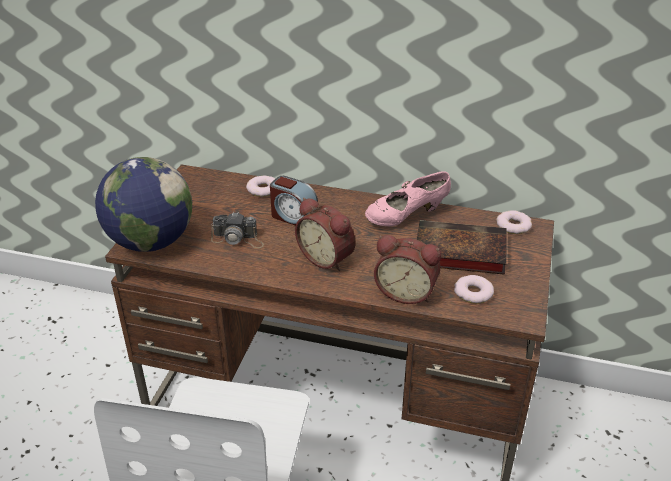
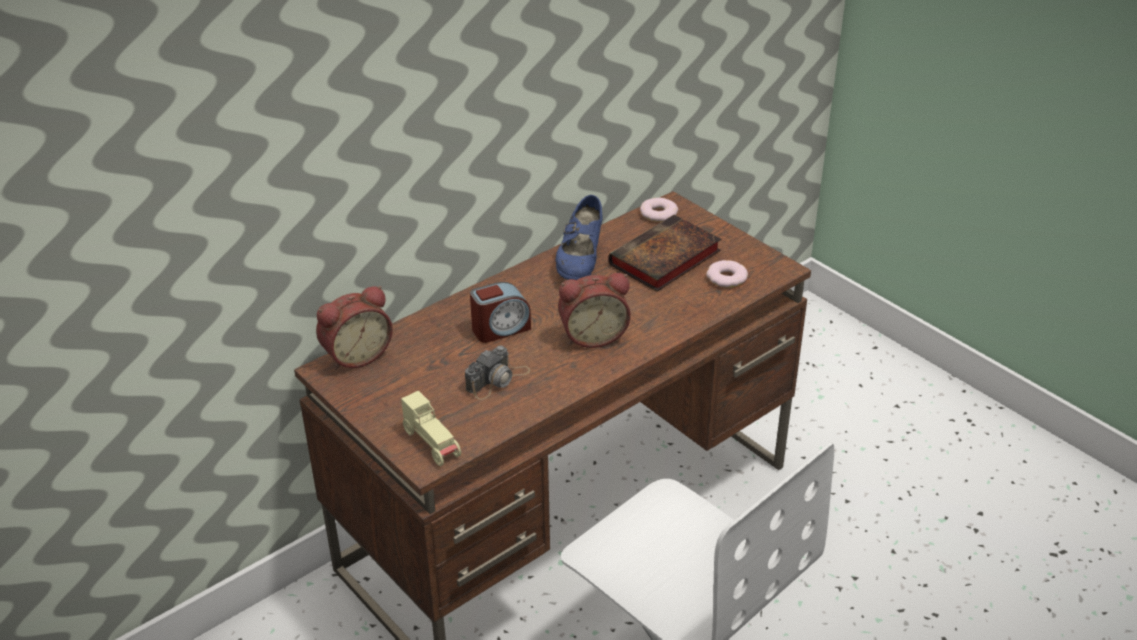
camera: 55 degrees left, 0 degrees up
(151, 242) = (432, 444): globe -> beige toy car
(263, 189) = (425, 329): donut -> none
(406, 217) = (580, 262): pink shoe -> blue shoe
(406, 292) = (689, 312): alarm clock -> alarm clock (356, 355)

